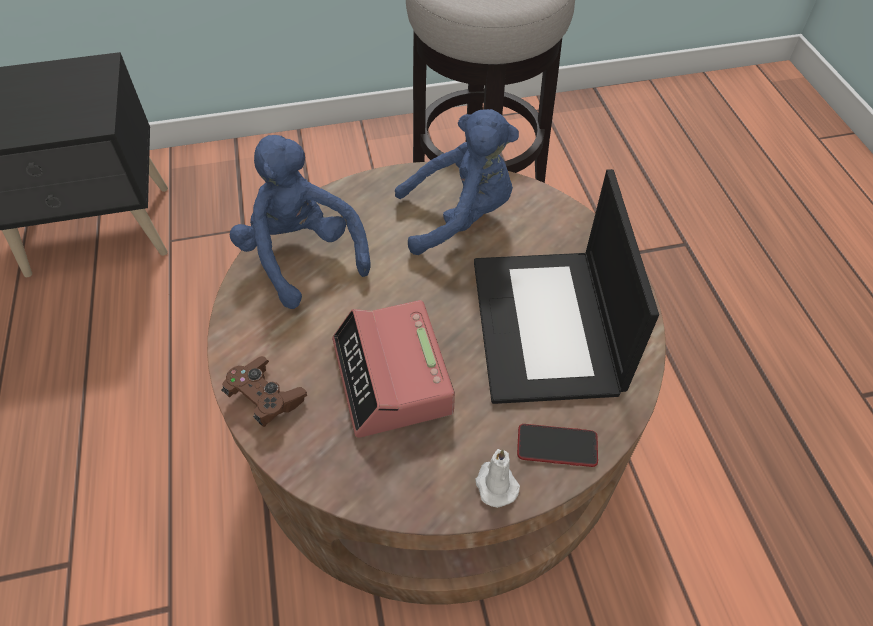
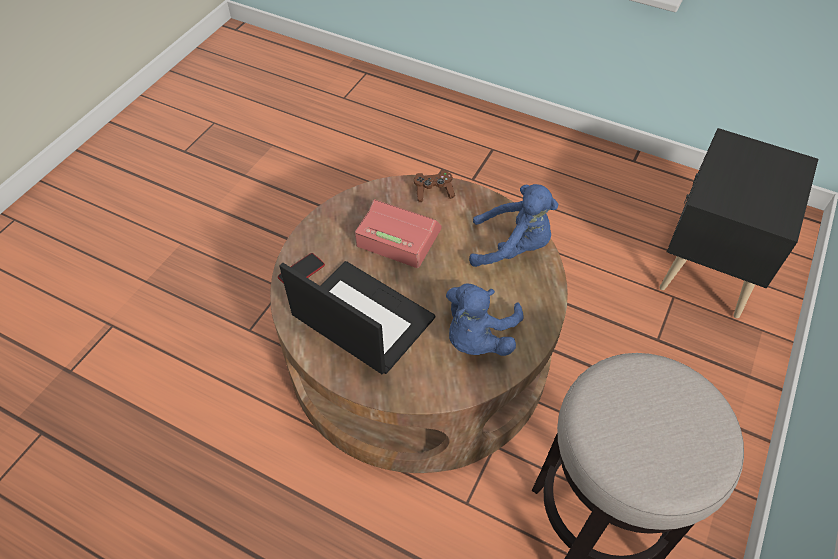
camera: 130 degrees right, 0 degrees up
(495, 484) = (311, 239): white candle -> none

